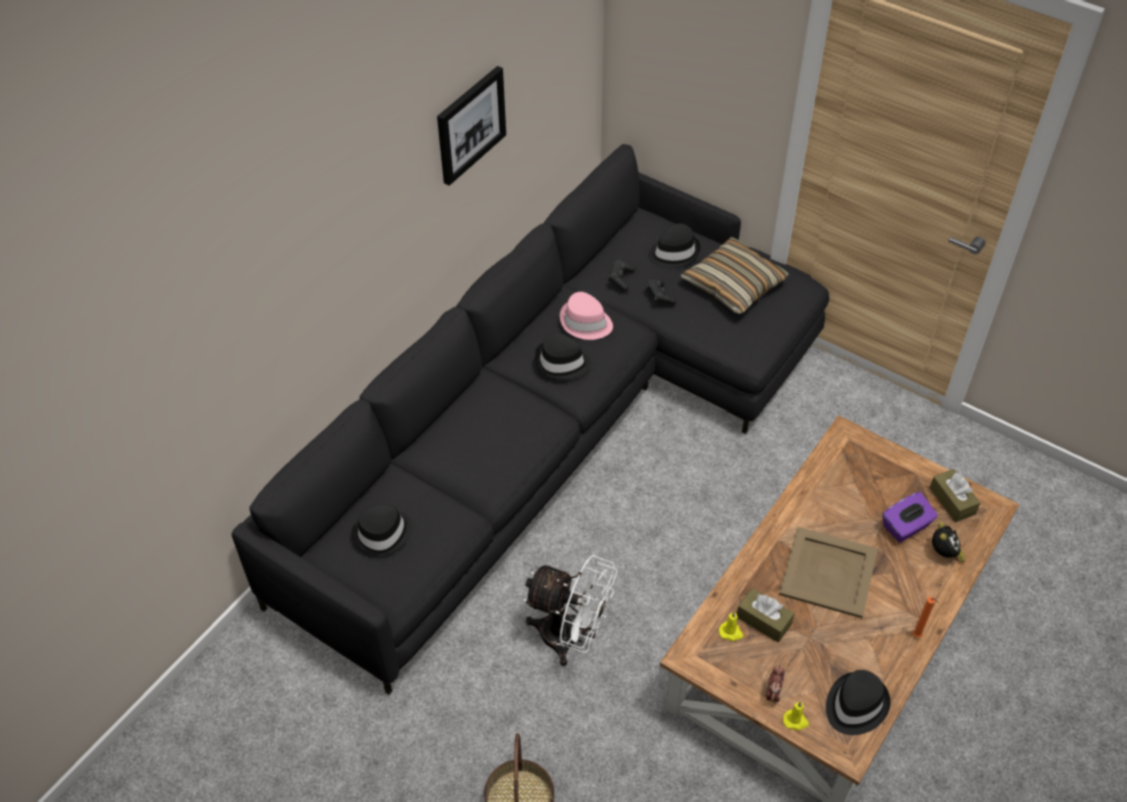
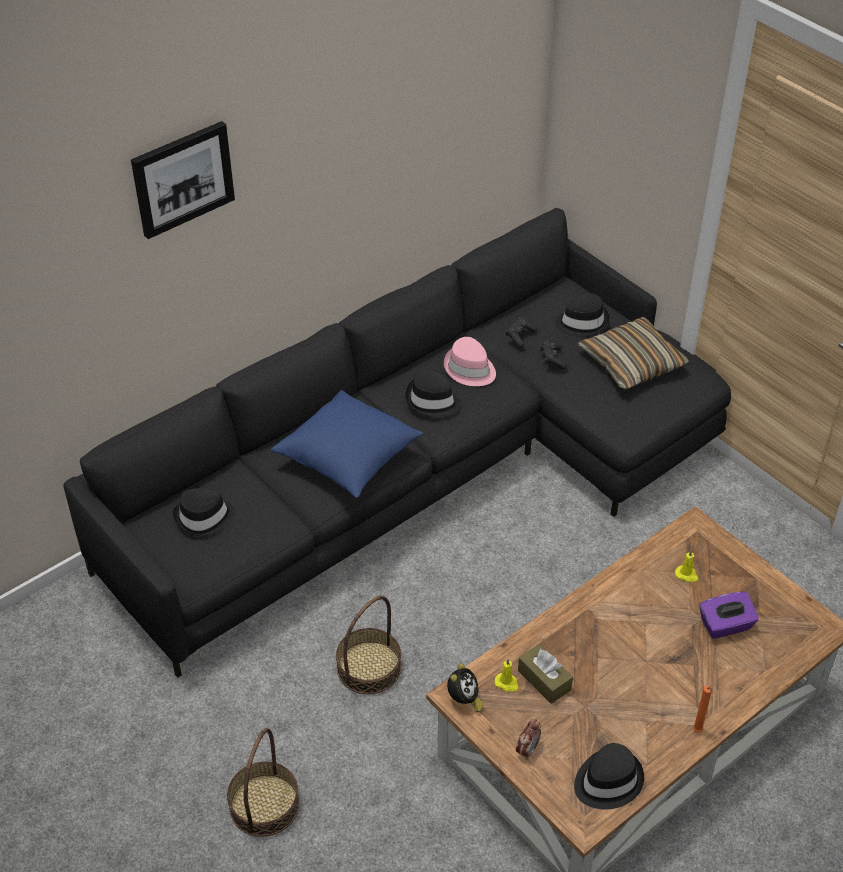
camera: 15 degrees right, 5 degrees down
(470, 124) = (376, 146): picture -> picture (182, 178)
(503, 440) = (349, 458): none -> blue pillow
(570, 638) = (368, 667): white fan -> basket
(796, 721) = (540, 780): yellow candle -> yellow candle (687, 575)
(829, 573) = (628, 651): beige tray -> none
(944, 554) = (756, 660): alarm clock -> alarm clock (464, 700)
(952, 501) = (784, 612): brown tissue box -> none

